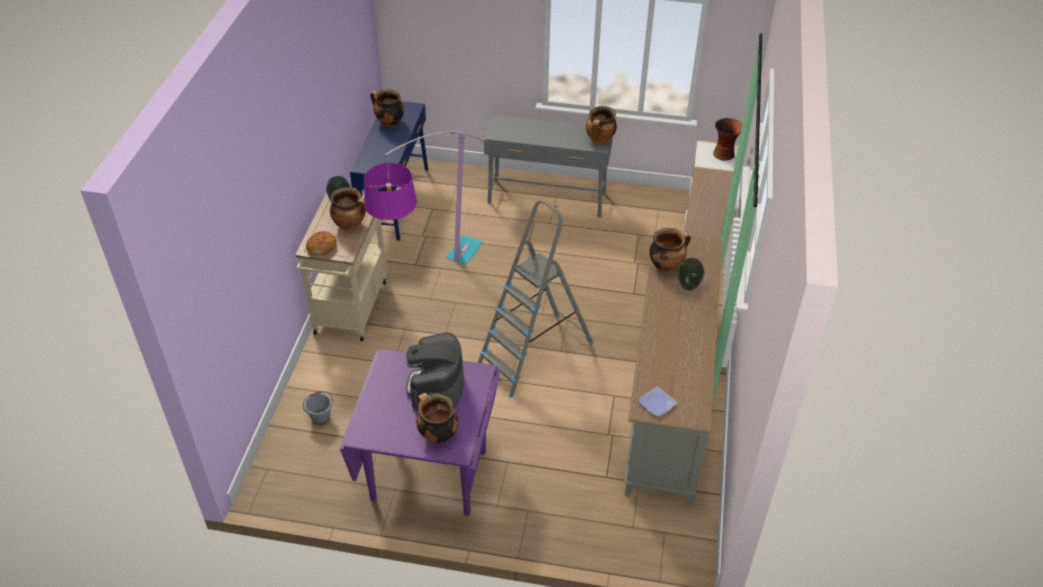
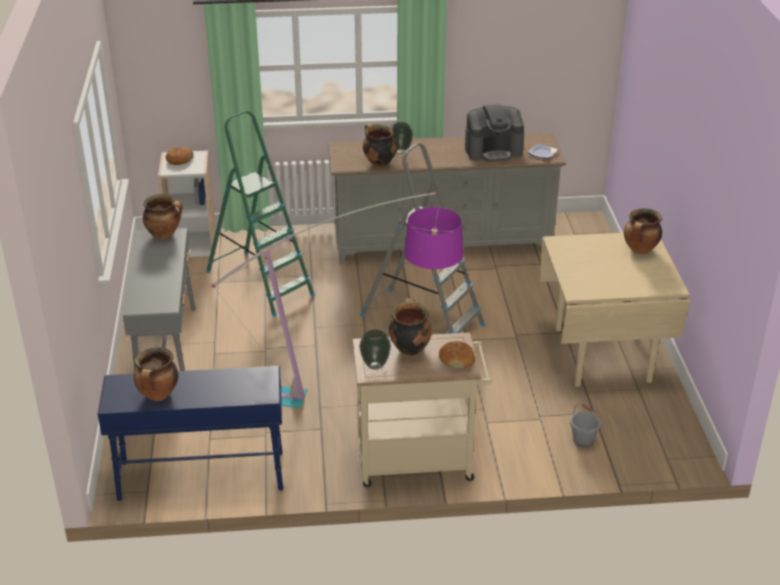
camera: 105 degrees left, 10 degrees down
(429, 474) = (601, 354): purple dining table -> beige dining table
(436, 387) = (590, 261): coffee machine -> coffee machine (493, 151)
(629, 259) = (260, 283): none -> green step ladder
(724, 154) = (179, 160): vase -> bread

